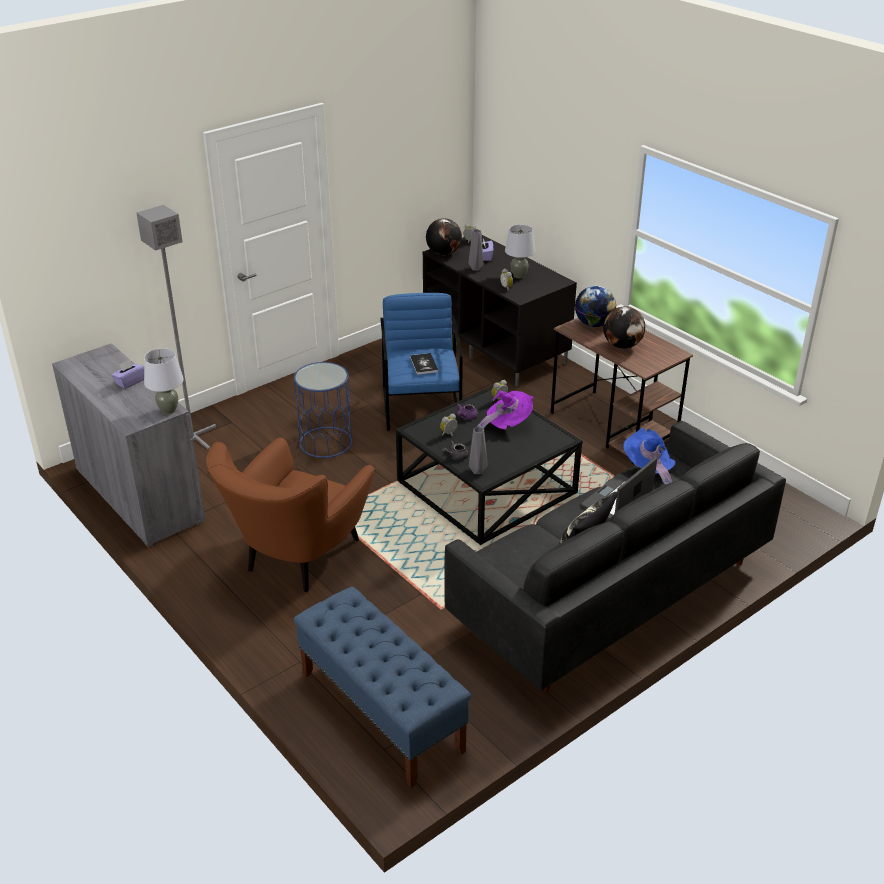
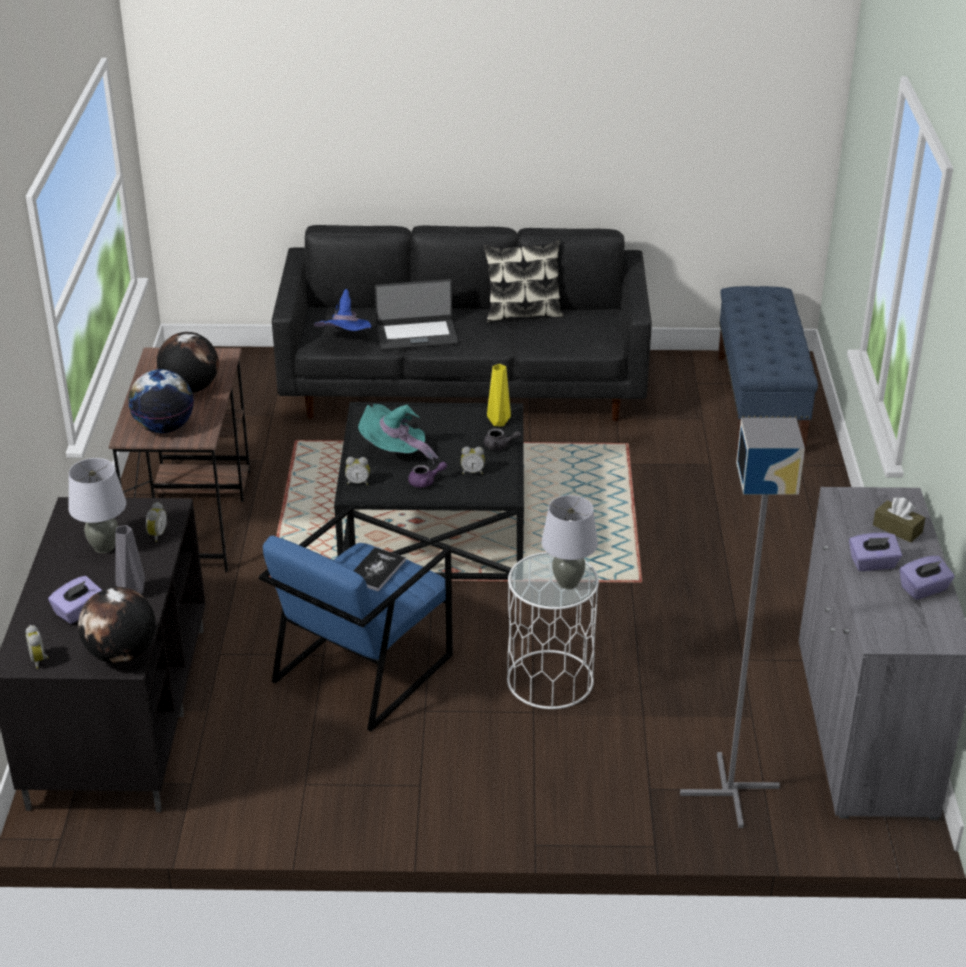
camera: 140 degrees left, 0 degrees up
(94, 381) = (924, 589): none -> purple tissue box
(126, 405) = (897, 529): none -> brown tissue box
(169, 410) = (845, 497): grey table lamp -> grey table lamp (567, 583)
(297, 560) = (725, 550): brown armchair -> none
(326, 442) = (549, 680): blue side table -> white side table
(478, 471) = (498, 422): grey vase -> yellow vase
(507, 424) = (395, 453): purple hat -> turquoise hat

